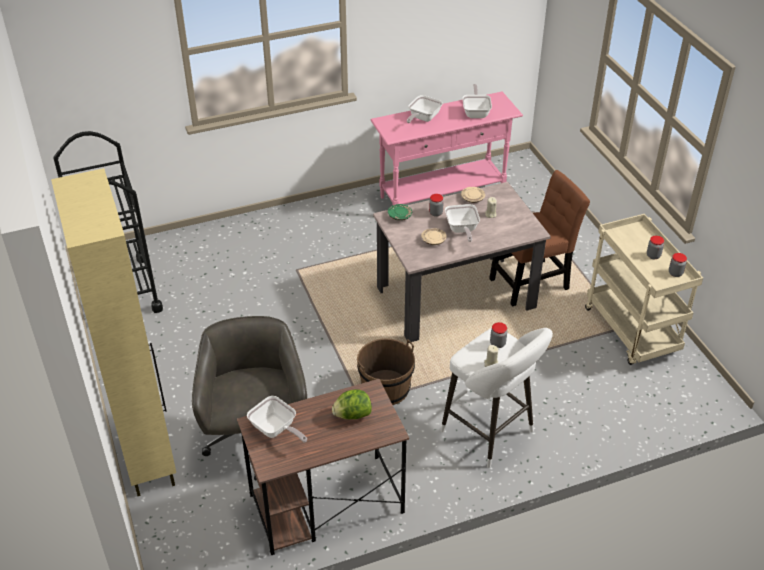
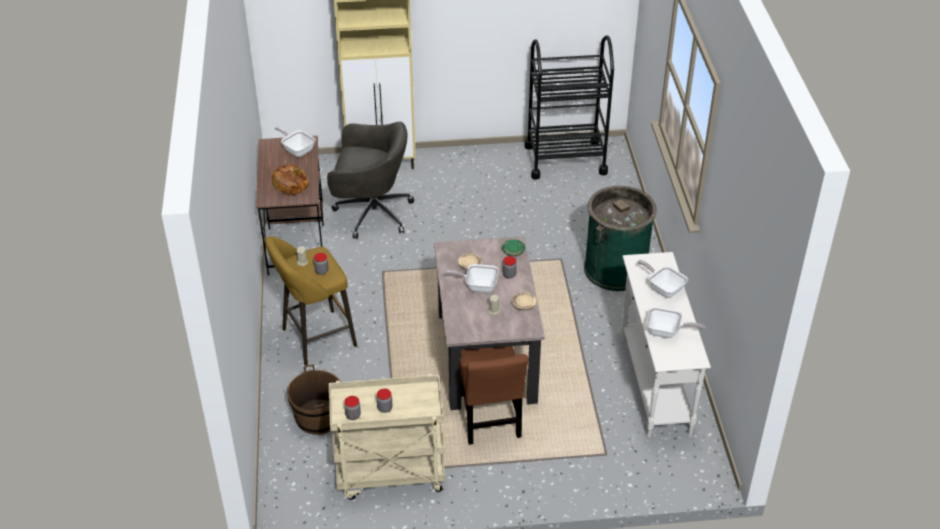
camera: 105 degrees right, 0 degrees up
(276, 430) = (297, 150): frying pan -> frying pan turned 75 degrees clockwise
(300, 233) = (615, 269): none -> green trash can
(352, 415) = (291, 184): lettuce -> bread
(386, 388) = (392, 288): brown bucket -> brown bucket (318, 418)
(443, 195) = (654, 385): pink console table -> white console table
(491, 434) = (315, 339): white stool -> yellow stool

